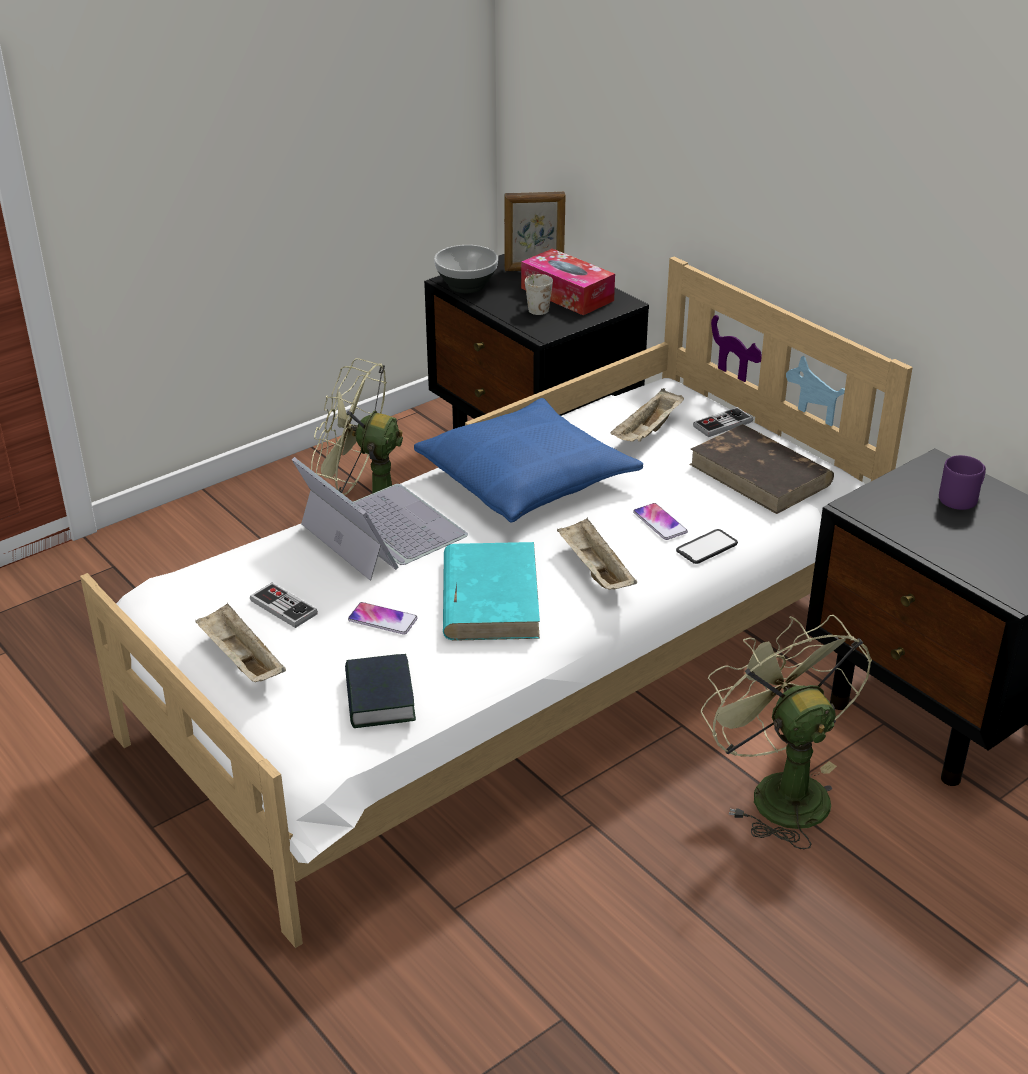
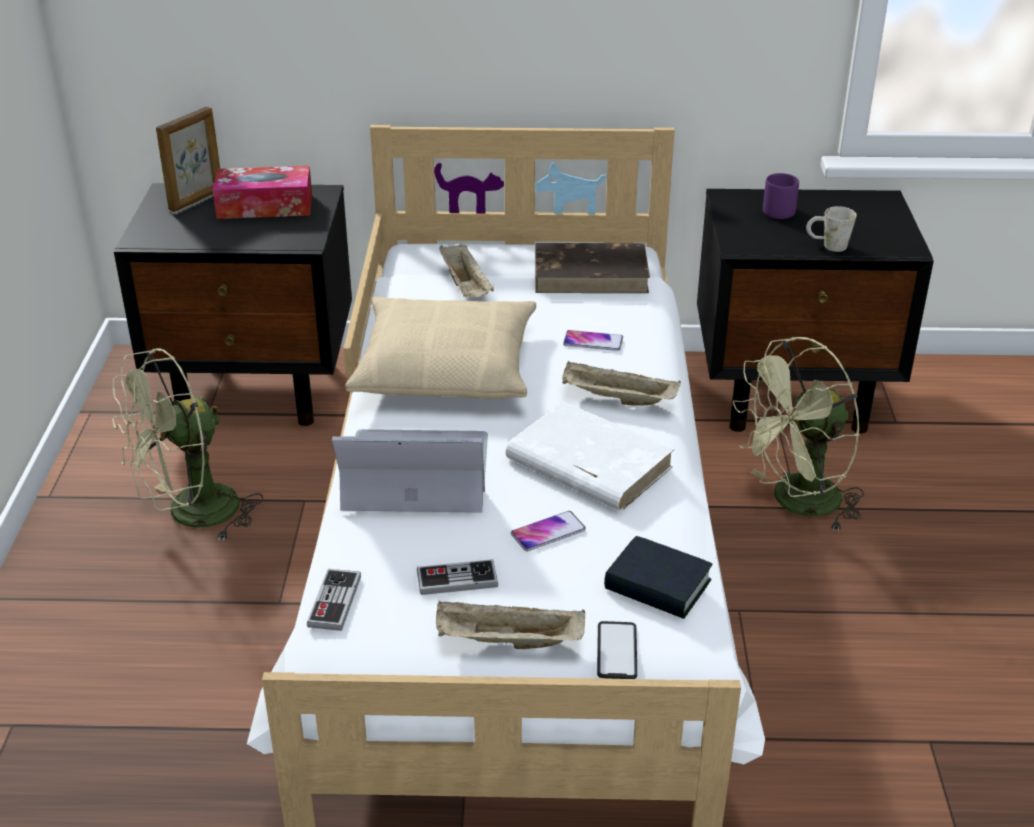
camera: 50 degrees left, 0 degrees up
(465, 286) = (163, 238): bowl -> none
(490, 597) = (587, 463): turquoise book -> white book
(527, 478) = (446, 367): blue pillow -> beige pillow
(535, 308) = (259, 227): white mug -> white mug (827, 246)
(707, 547) = (650, 339): phone -> phone (617, 651)
(722, 424) = (501, 255): game controller -> game controller (334, 602)
(778, 790) = (795, 503): green fan -> green fan turned 45 degrees counterclockwise

